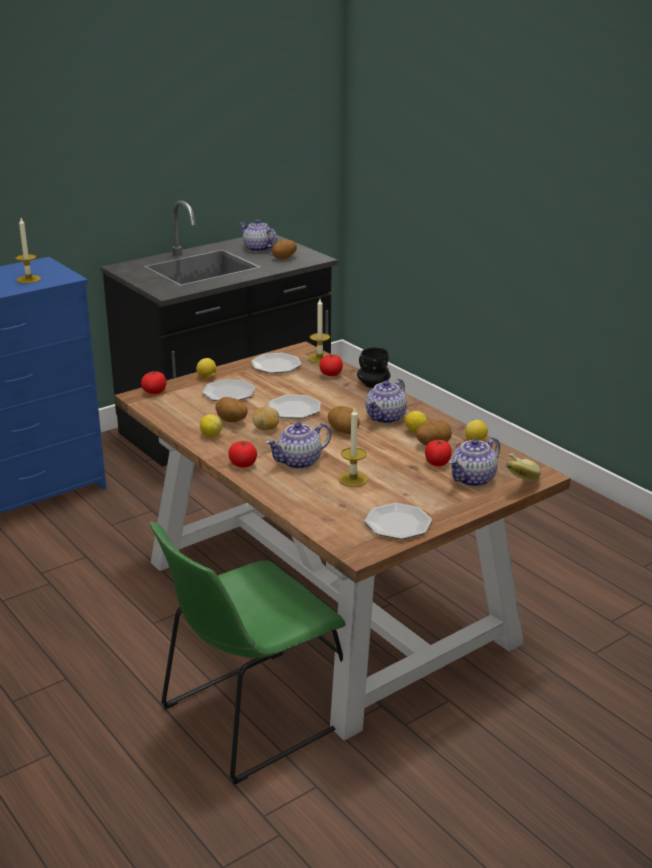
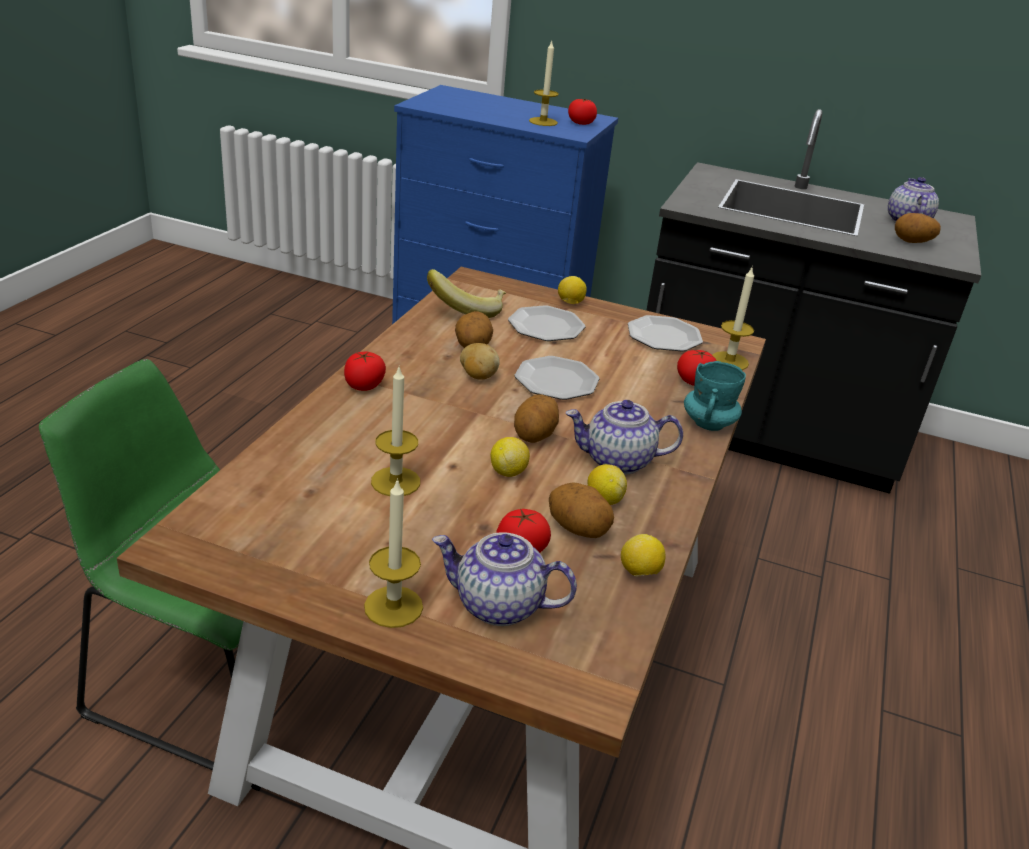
camera: 55 degrees right, 5 degrees up
(154, 392) = (493, 284): tomato -> tomato (581, 123)
(211, 435) = (421, 345): lemon -> lemon (508, 472)
(299, 462) = (407, 424): teapot -> none
(373, 385) = (708, 423): black mug -> turquoise mug
(397, 523) = (286, 560): plate -> none
(455, 504) = (393, 606): none -> candle
(514, 479) = (543, 658): banana -> banana (467, 310)

